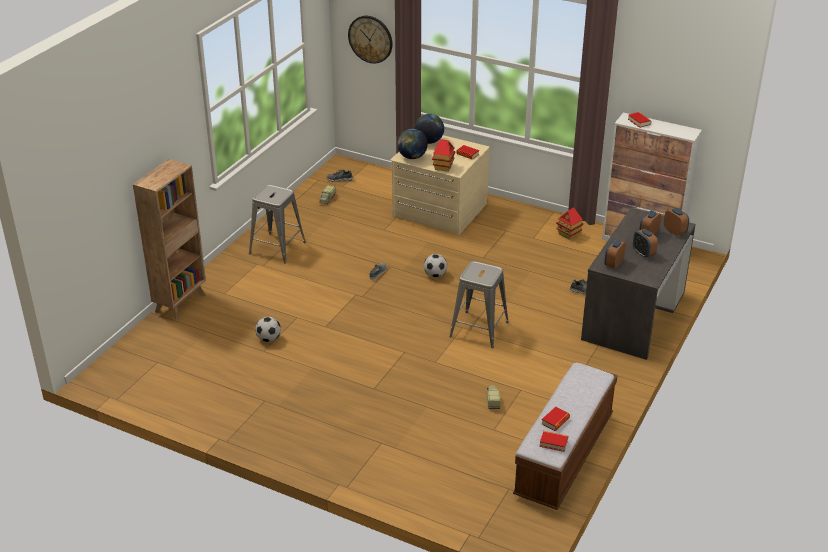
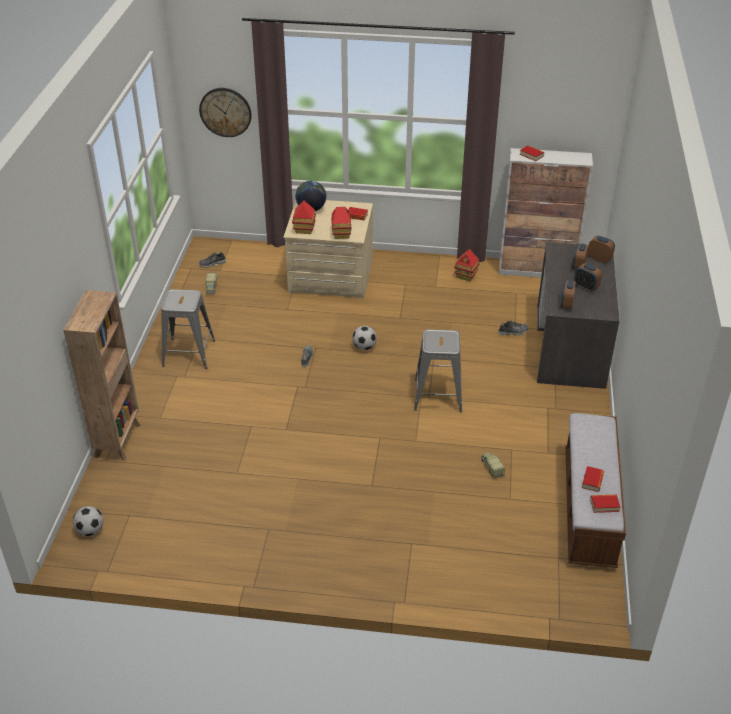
camera: 20 degrees left, 5 degrees up
(269, 339) = (235, 458): football -> football (90, 530)
(412, 157) = (304, 230): globe -> toy house

